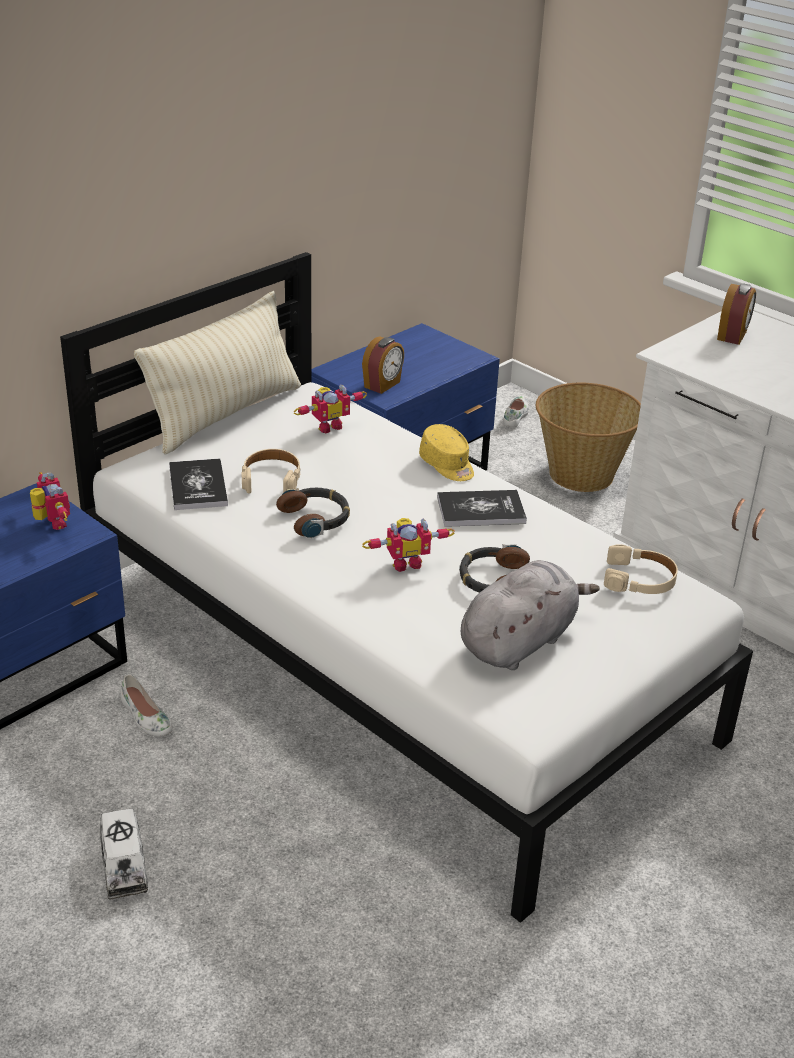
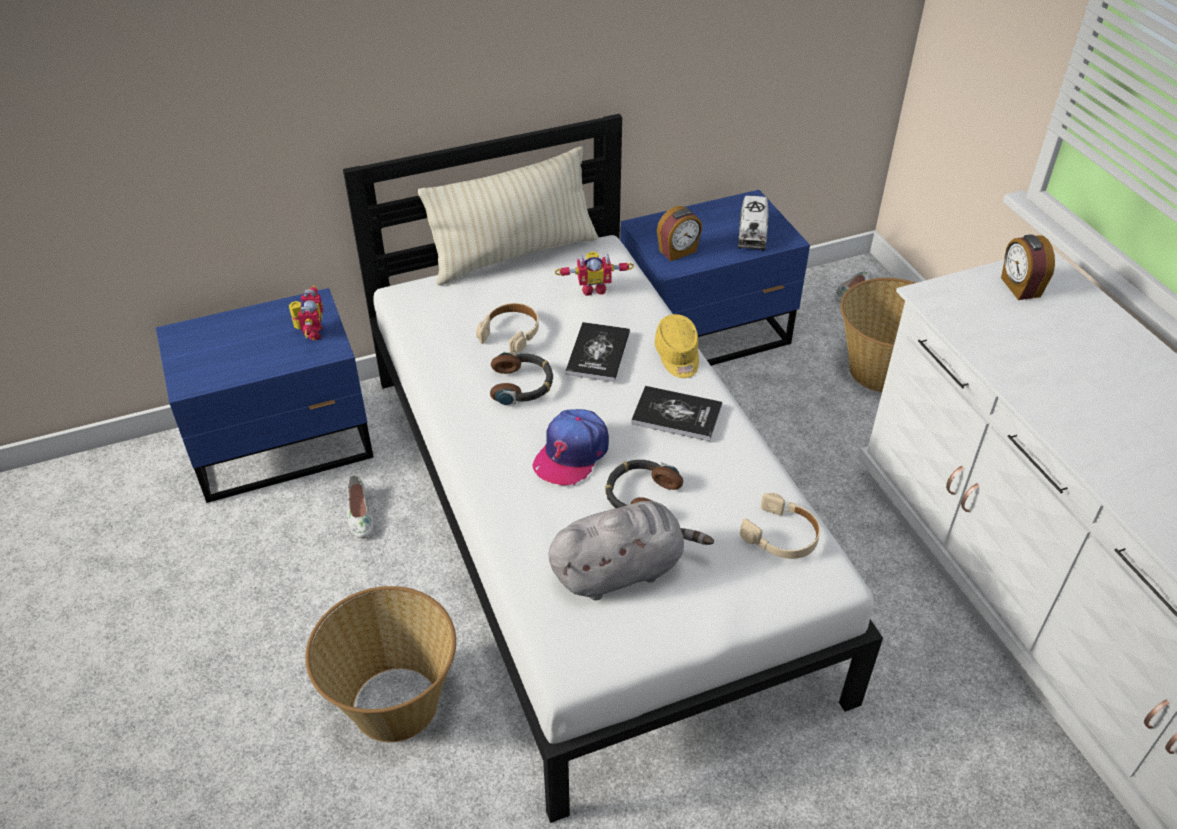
camera: 25 degrees right, 10 degrees up
(124, 865) = (267, 648): toy truck -> toy truck (752, 233)
(198, 486) = (444, 325): book -> book (598, 353)
(296, 872) = (394, 702): none -> basket
(406, 562) = (571, 454): toy robot -> cap
(733, 335) = (1019, 287): alarm clock -> alarm clock turned 120 degrees clockwise

